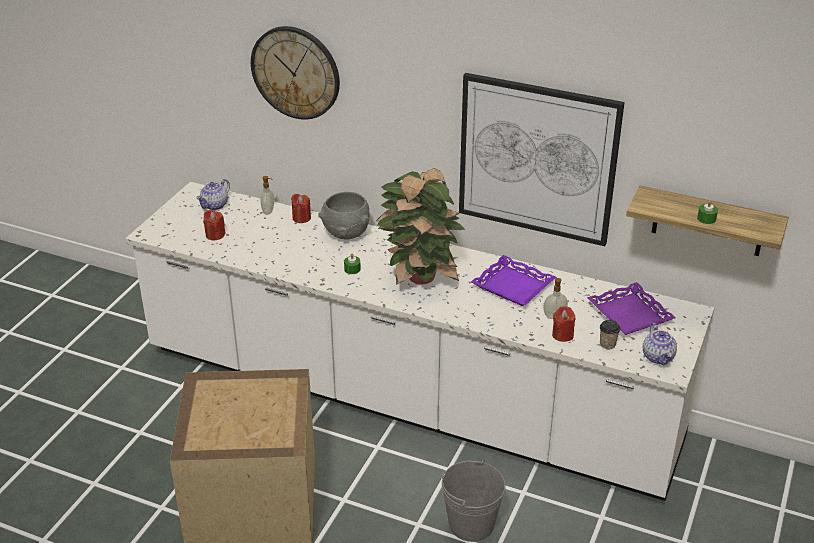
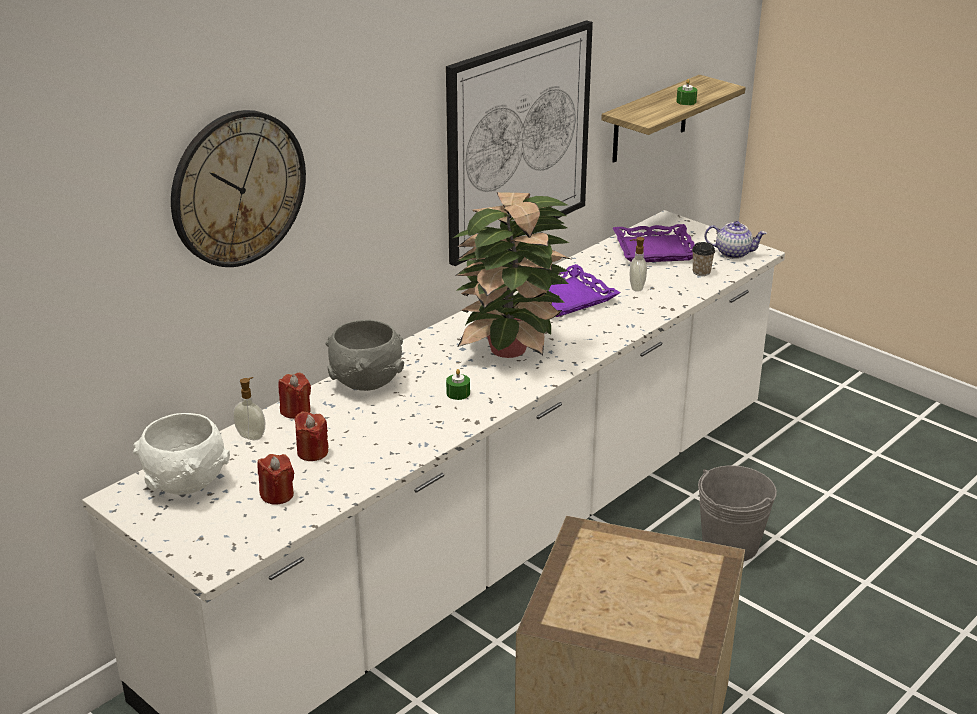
camera: 70 degrees left, 5 degrees down
(215, 205) = (187, 483): teapot -> white bowl
(562, 335) = (673, 291): red candle -> red candle (312, 452)

